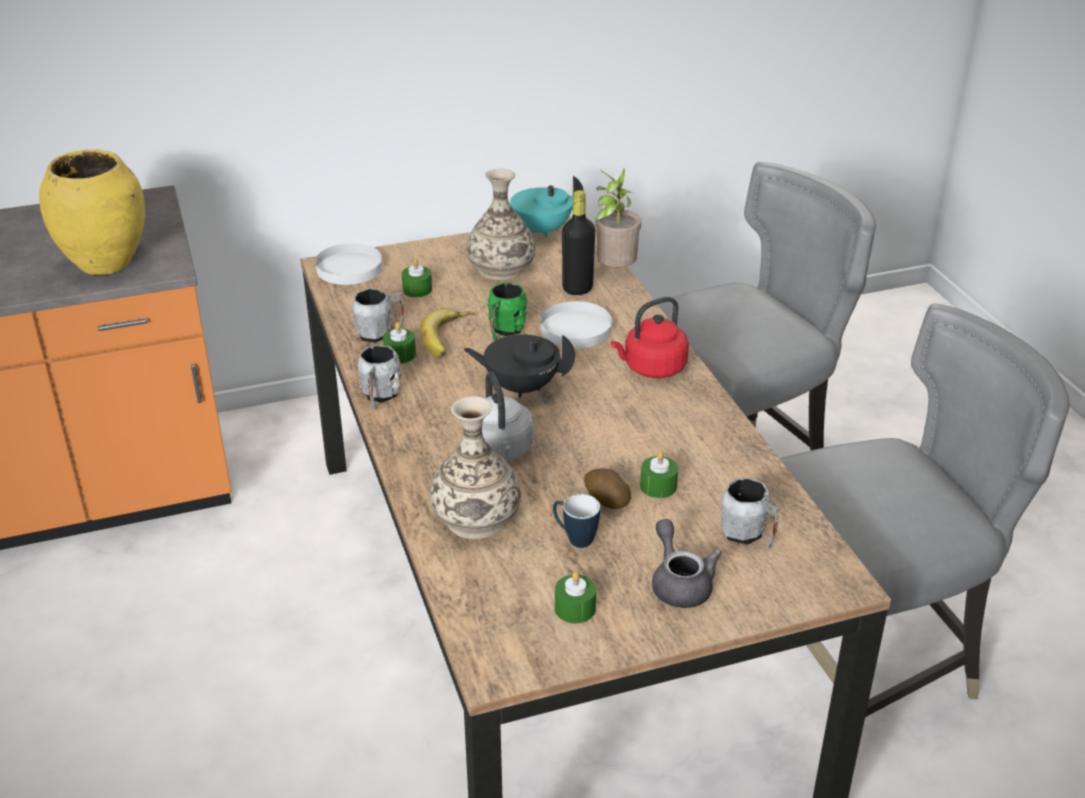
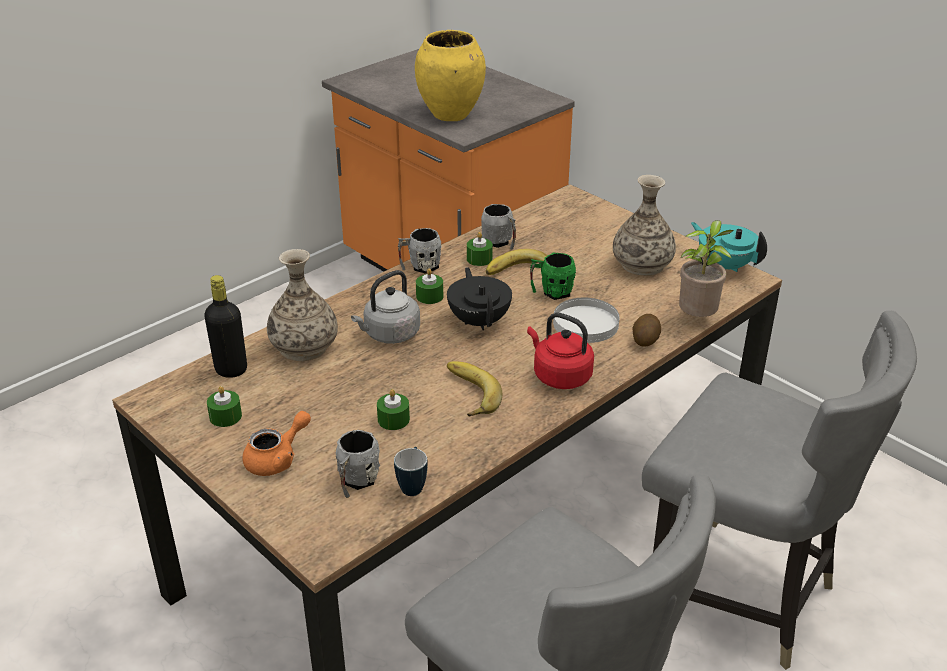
camera: 65 degrees right, 0 degrees up
(349, 267) = (576, 205): white plate -> none
(417, 289) = (573, 239): green candle -> green candle (429, 296)
(574, 538) = (304, 396): mug -> mug (413, 485)
(577, 288) = (649, 308): black bottle -> black bottle (231, 370)
(606, 500) = (359, 398): potato -> potato (645, 339)
(644, 429) = (467, 394): none -> banana
(679, 583) = (277, 459): grey teapot -> orange teapot

